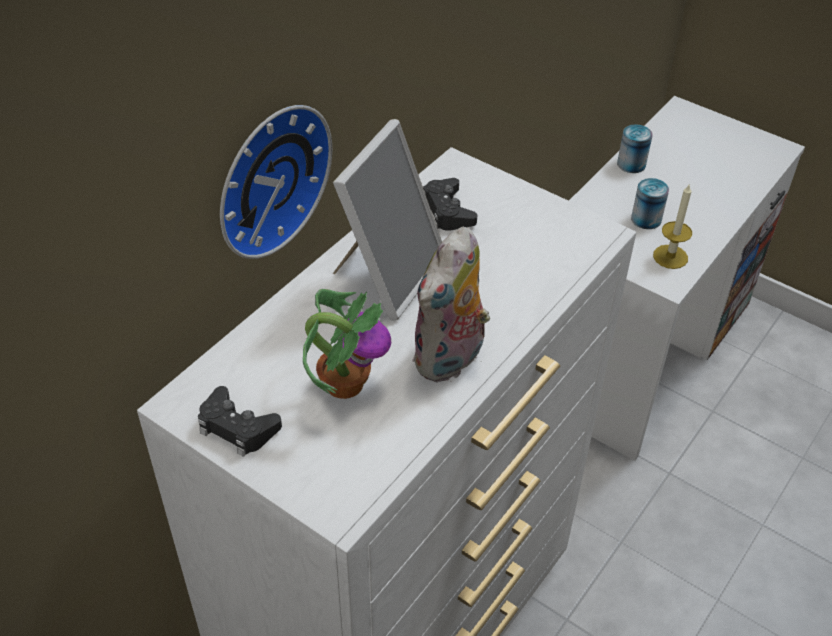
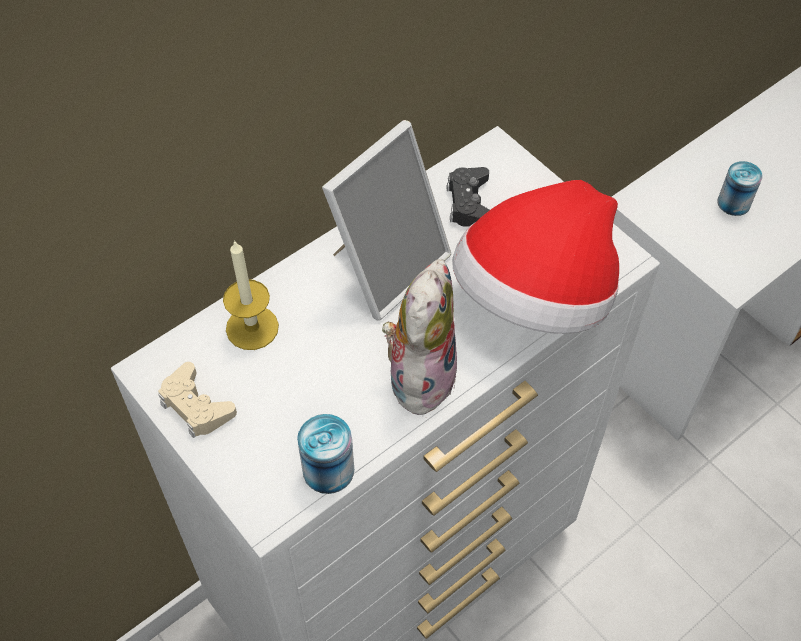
camera: 15 degrees right, 10 degrees up
(237, 427) = (196, 406): black game controller -> beige game controller
(267, 178) = (268, 162): wall clock -> none
(344, 383) = (308, 379): potted plant -> none
(450, 360) = (419, 375): plush toy -> plush toy turned 150 degrees clockwise
(536, 276) = (536, 296): none -> hat
(631, 164) = (739, 133): can -> can (328, 470)
(670, 257) = (746, 252): candle -> candle (252, 328)

